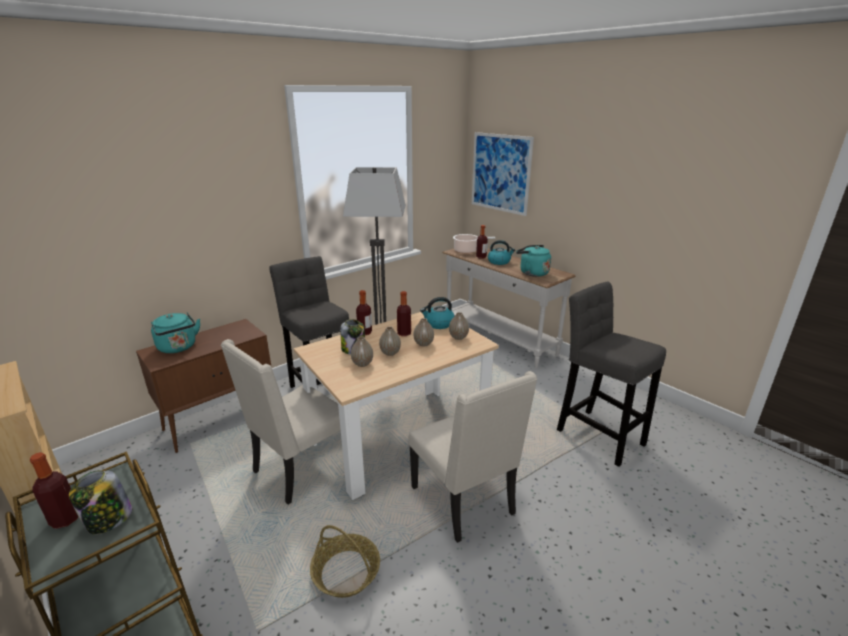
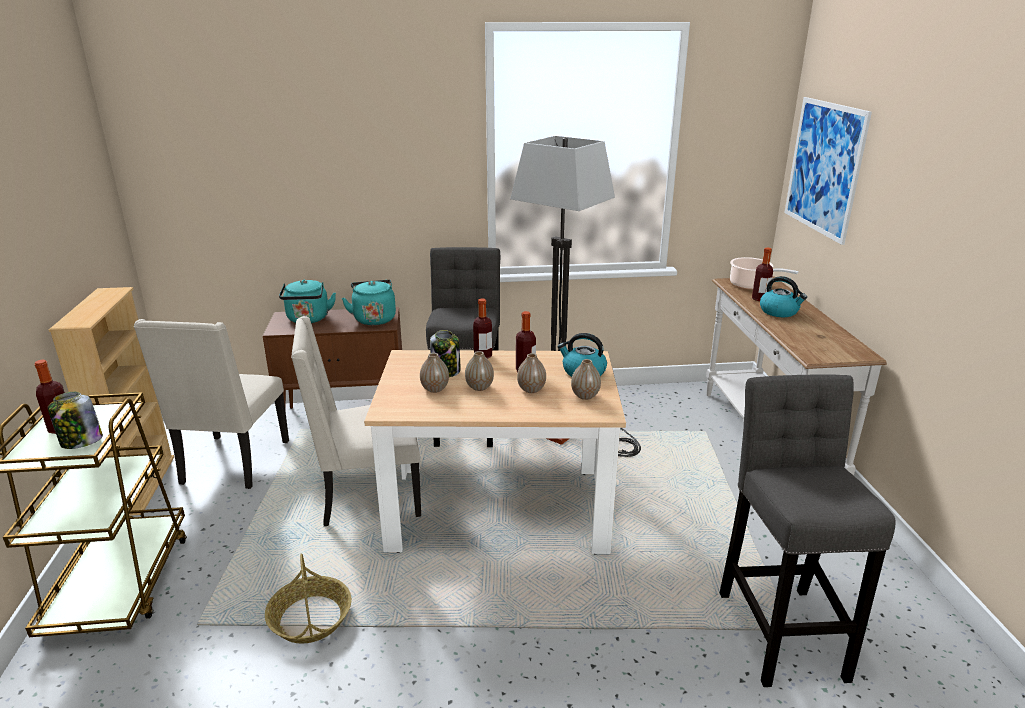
camera: 35 degrees right, 0 degrees up
(465, 501) = (499, 616): beige chair -> beige chair (233, 463)
(532, 273) = (810, 340): turquoise kettle -> turquoise kettle (374, 318)

